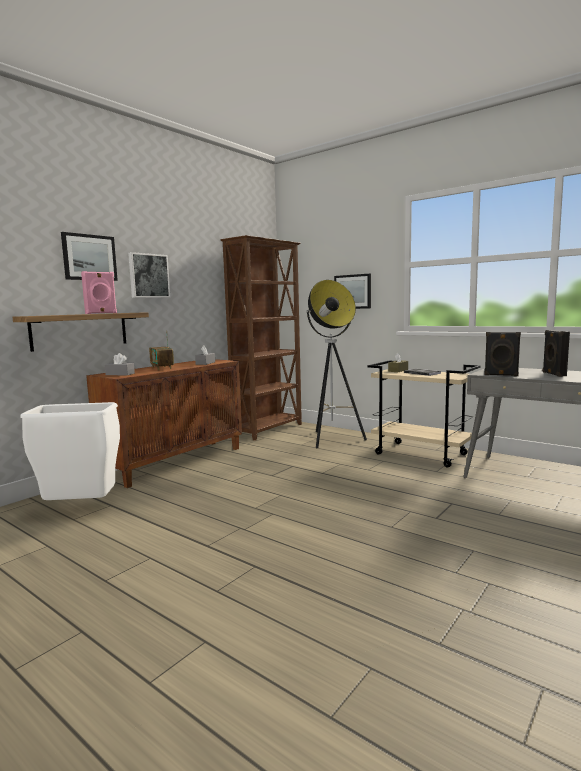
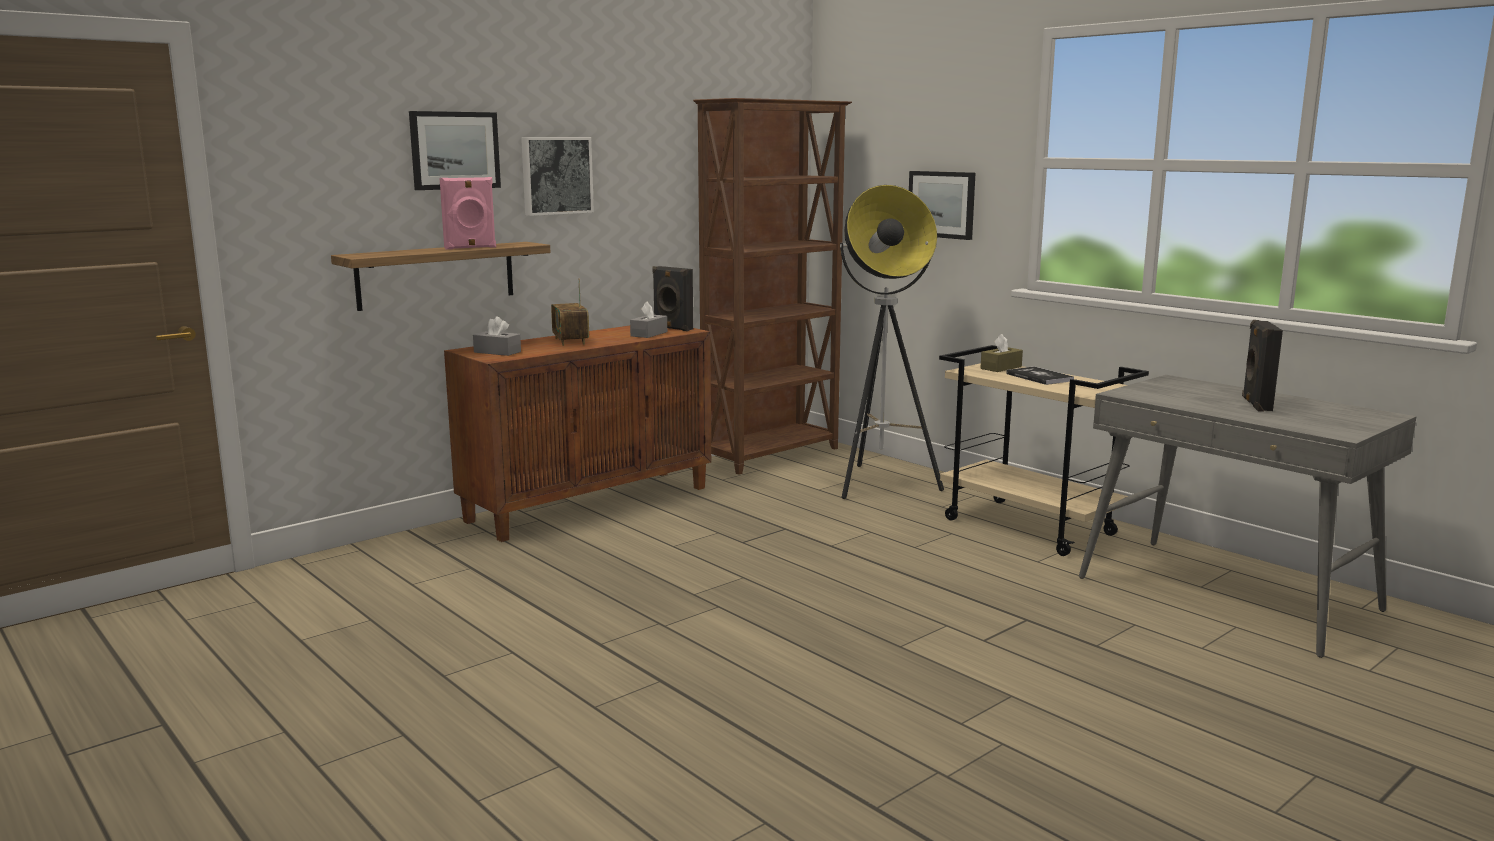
camera: 10 degrees right, 5 degrees up
(81, 508) = (426, 567): white trash can -> none
(501, 375) = (1155, 399): black speaker -> black speaker (672, 328)

